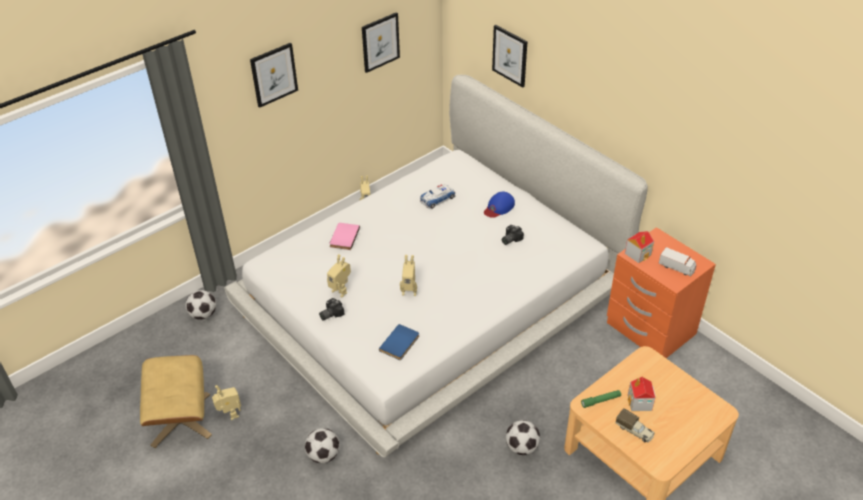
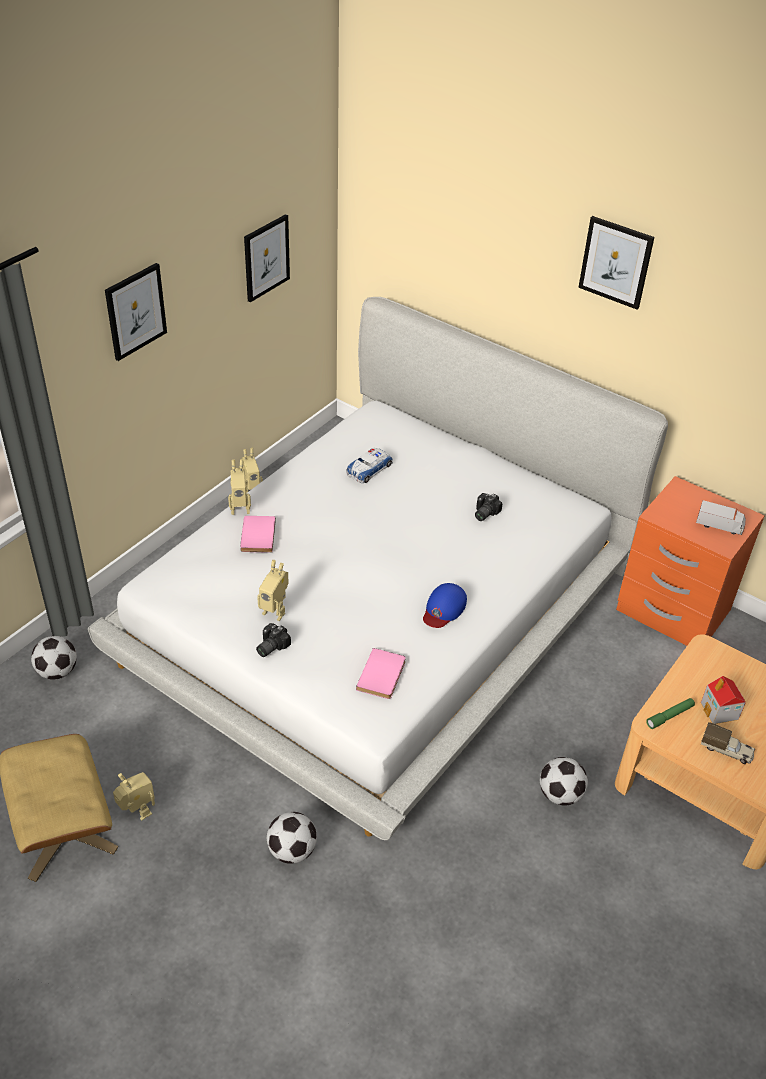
camera: 15 degrees left, 0 degrees up
(400, 344) = (383, 675): blue book -> pink book
(409, 290) = (371, 599): toy robot -> toy robot (240, 508)
(499, 207) = (455, 472): blue cap -> blue cap (444, 608)
(510, 55) = (448, 264): picture -> picture (616, 262)
(638, 254) = (665, 513): toy house -> none

